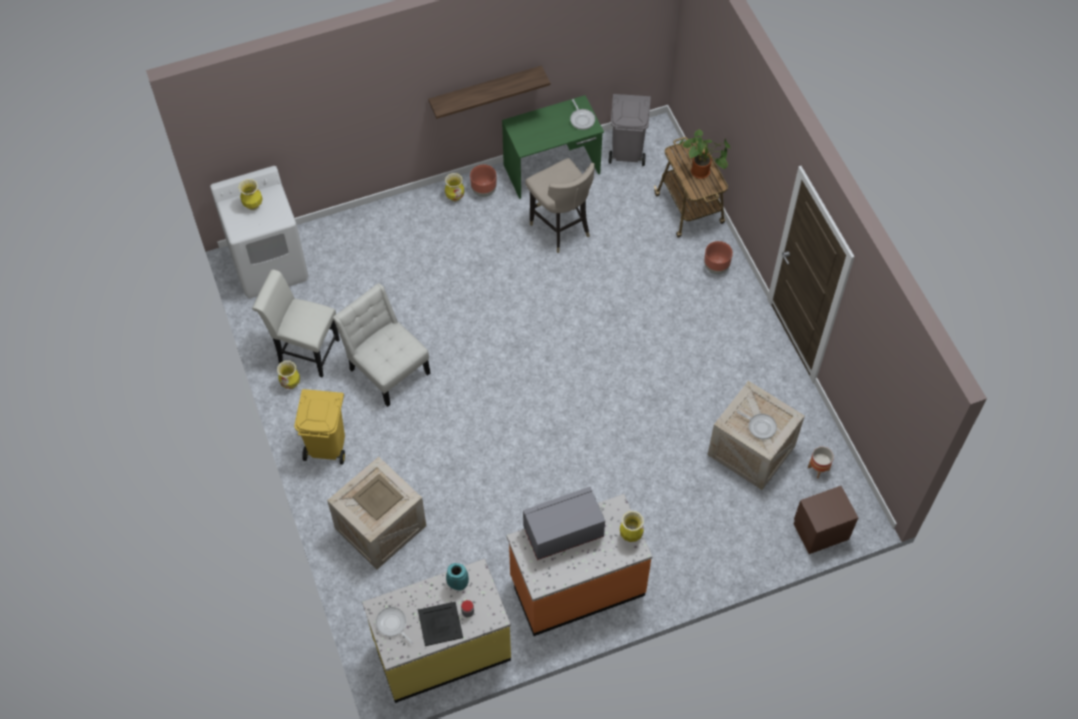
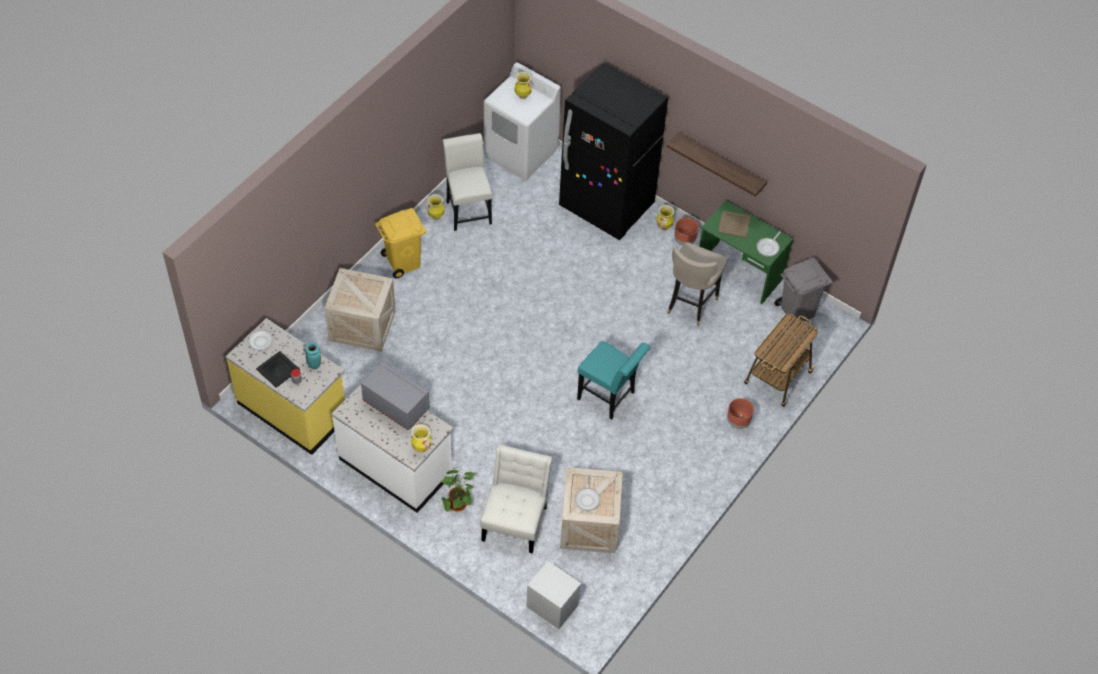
camera: 55 degrees right, 5 degrees down
(377, 497) = (361, 294): beige tray -> beige tray (734, 224)
(387, 368) = (489, 263): white chair -> white chair (515, 520)
(394, 230) = (606, 206): none -> black fridge
(577, 586) = (396, 466): orange counter -> white counter
(620, 354) = (609, 397): none -> turquoise chair
(702, 172) = (787, 348): potted plant -> potted plant (458, 506)
(818, 468) = (607, 579): planter -> none
(820, 531) = (552, 606): brown nightstand -> grey nightstand

